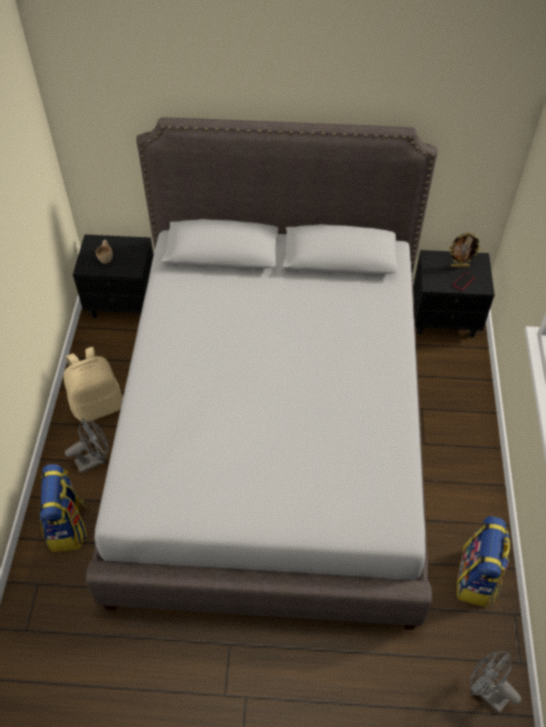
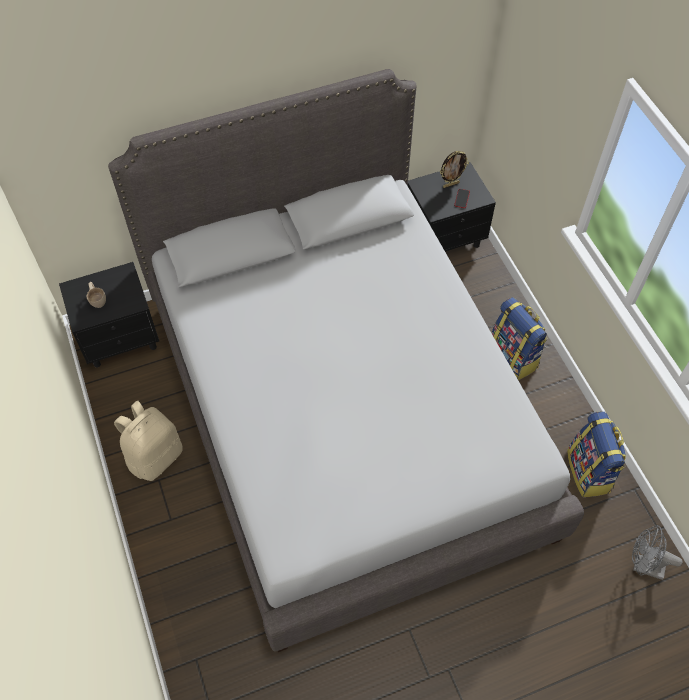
camera: 25 degrees left, 5 degrees up
(68, 526) = (194, 590): backpack -> backpack (513, 357)
(94, 460) = (183, 513): grey fan -> none

